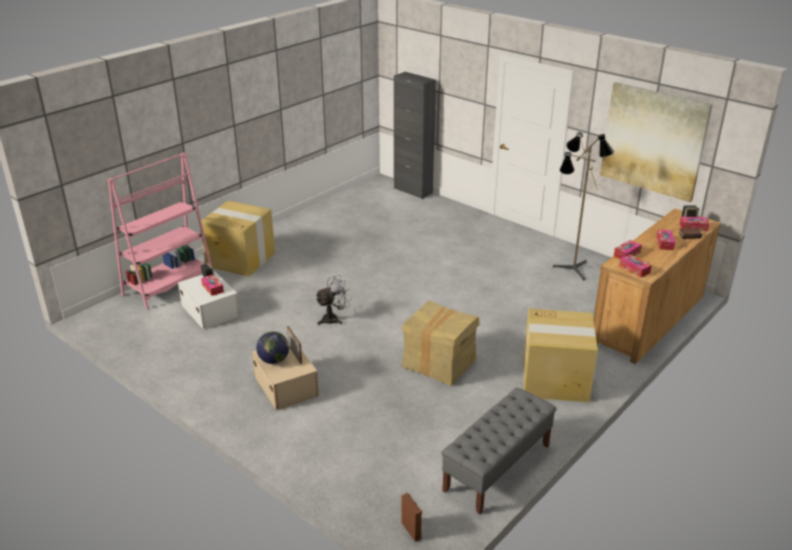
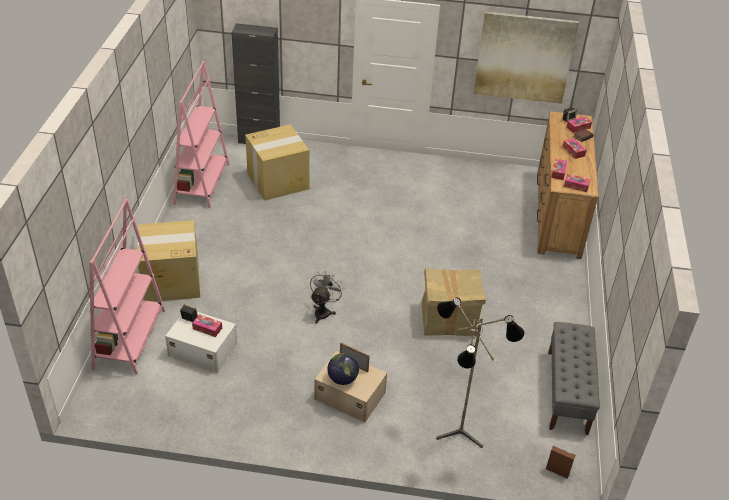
camera: 35 degrees left, 10 degrees up
(335, 206) = (202, 184): none -> pink bookcase
(556, 379) = (542, 296): cardboard box -> cardboard box (278, 181)
(570, 270) = (466, 186): floor lamp -> floor lamp (458, 436)

